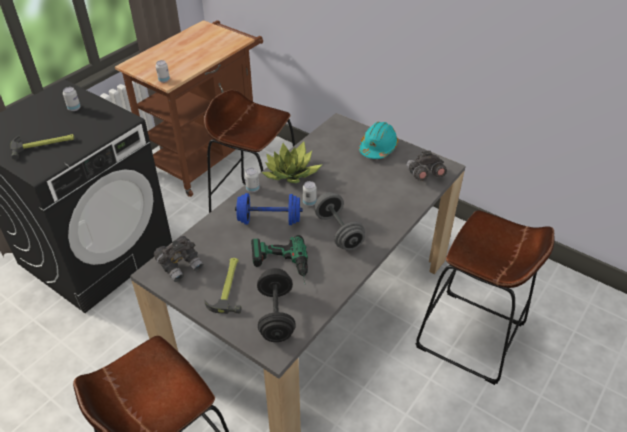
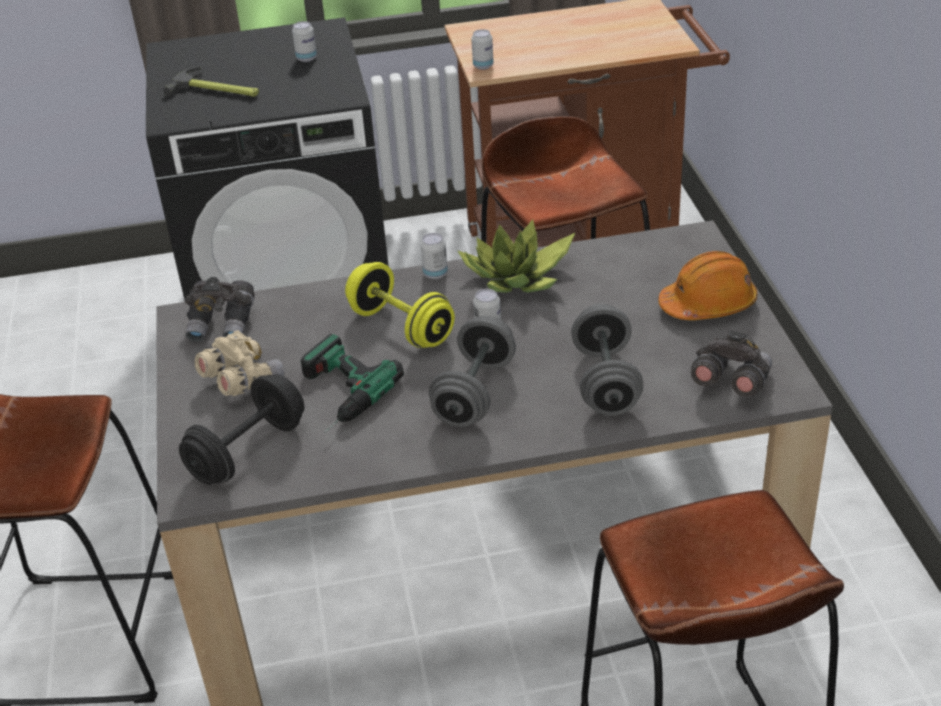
camera: 45 degrees right, 5 degrees down
(228, 286) = (241, 381): hammer -> beige binoculars
(269, 220) = (401, 327): blue dumbbell -> yellow dumbbell
(378, 148) = (708, 304): turquoise hard hat -> orange hard hat
(381, 198) = (606, 382): none -> grey dumbbell

